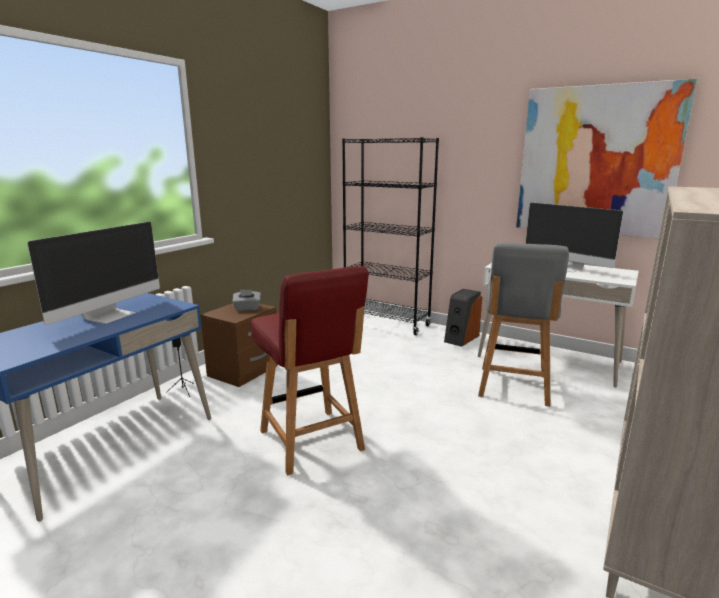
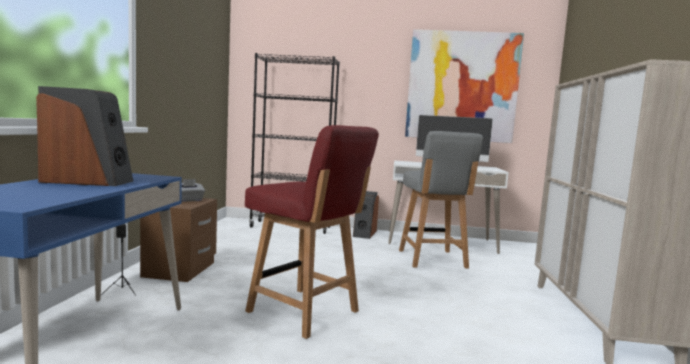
camera: 25 degrees left, 10 degrees down
(110, 315) = (88, 181): monitor -> speaker

